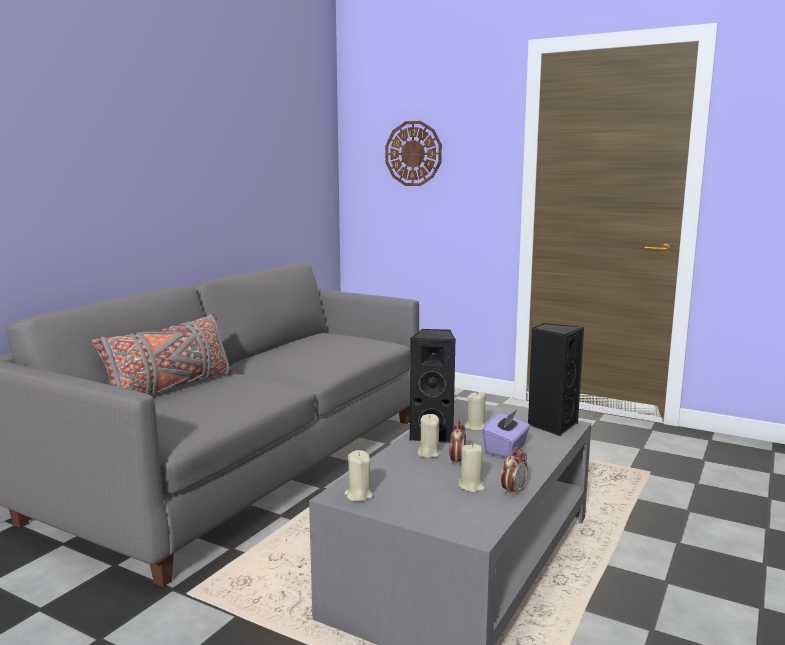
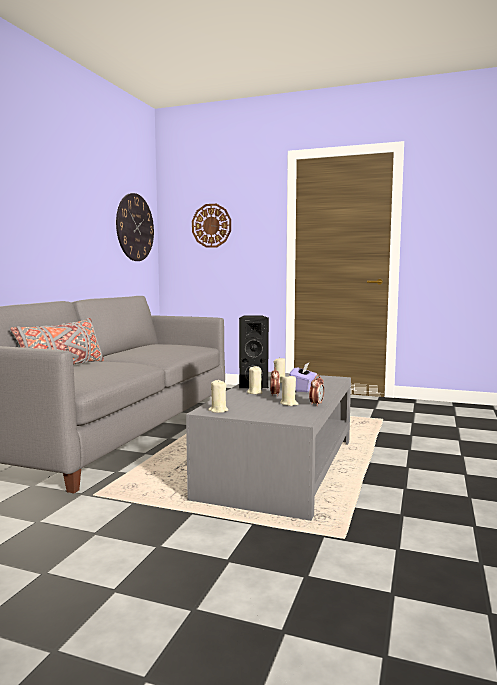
camera: 10 degrees left, 5 degrees down
(302, 159) = (135, 227): none -> wall clock
(552, 425) = (327, 379): black speaker -> none

